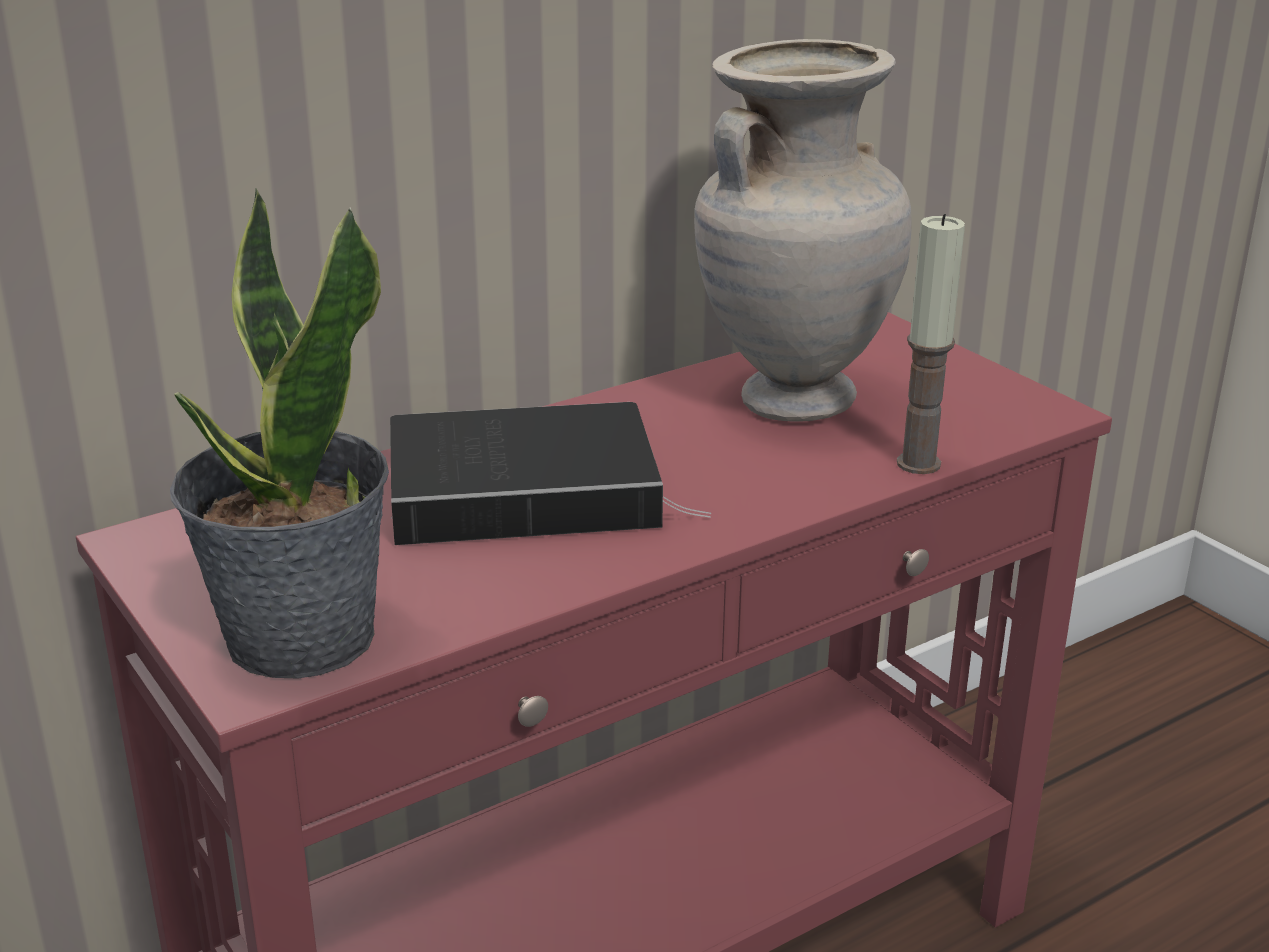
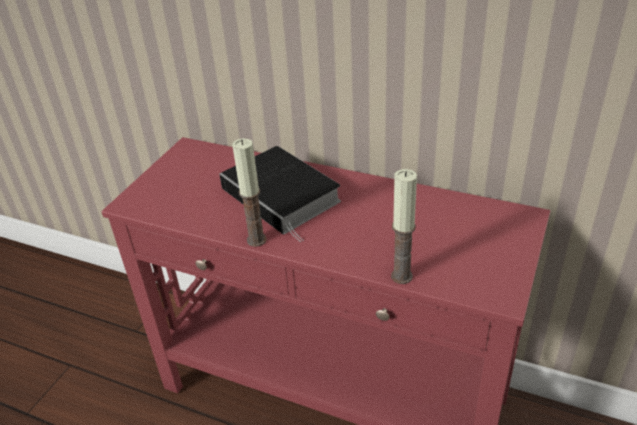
camera: 60 degrees right, 10 degrees up
(299, 638) = (156, 199): potted plant -> none
(641, 560) = (256, 240): none -> candle
(792, 401) = (421, 221): beige vase -> none

